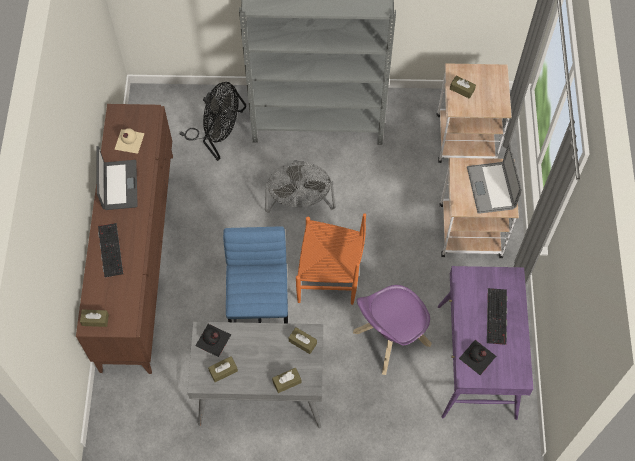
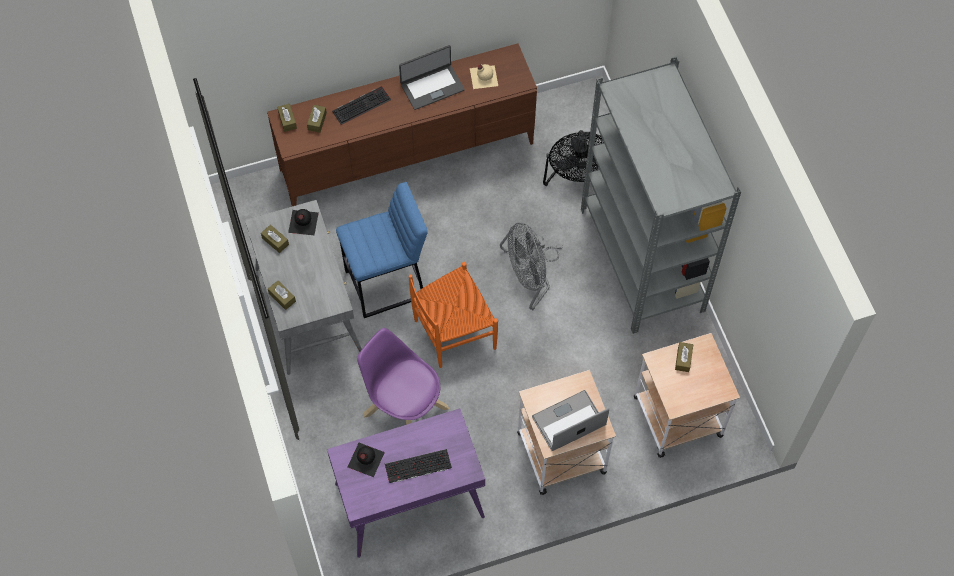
camera: 70 degrees right, 0 degrees up
(302, 342) = (327, 298): brown tissue box -> brown tissue box (317, 121)
(330, 276) = (453, 332): orange chair -> orange chair turned 75 degrees clockwise

